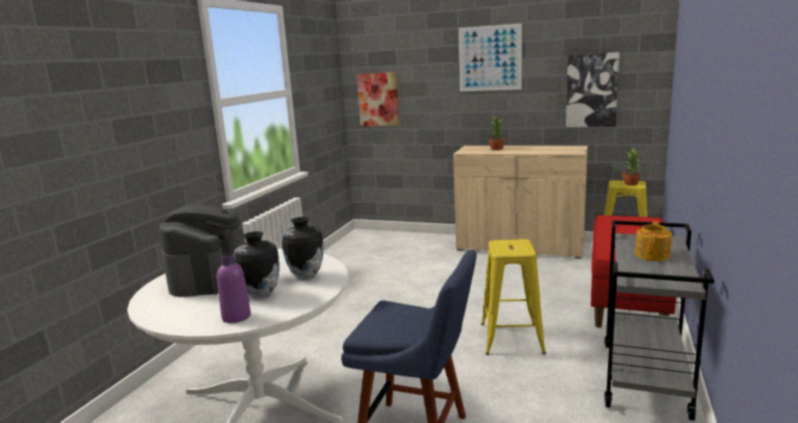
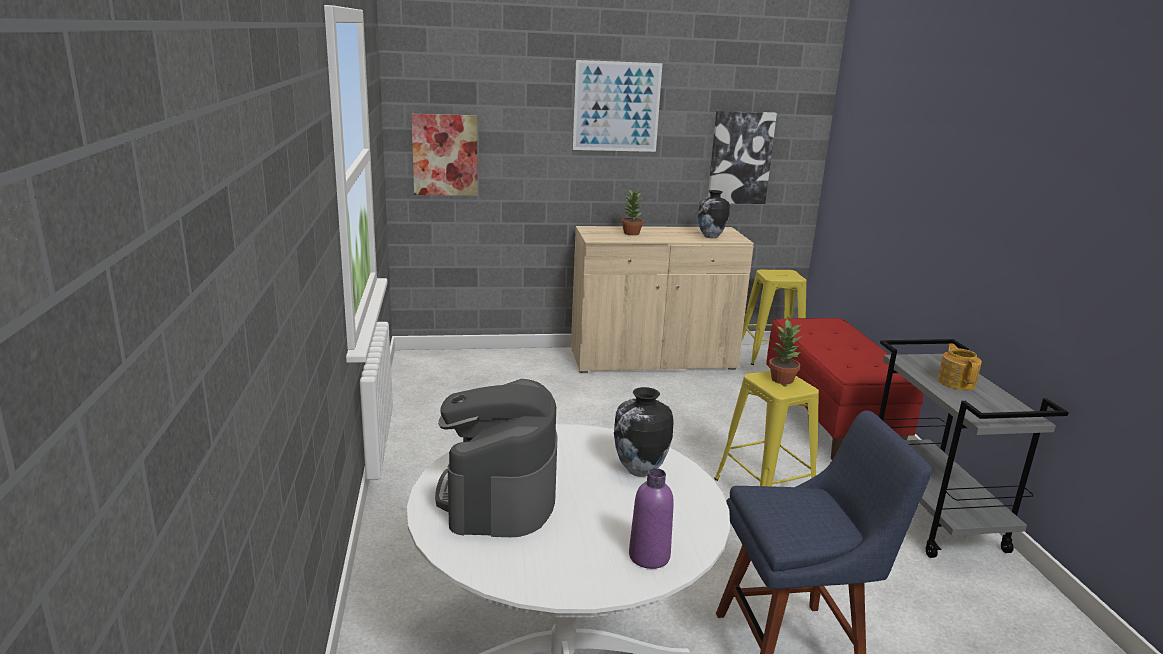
camera: 30 degrees left, 5 degrees up
(209, 277) = (499, 495): coffee machine -> coffee machine turned 150 degrees counterclockwise
(260, 295) = (626, 513): vase -> vase (710, 236)
(631, 184) = (786, 275): potted plant -> potted plant (782, 379)

